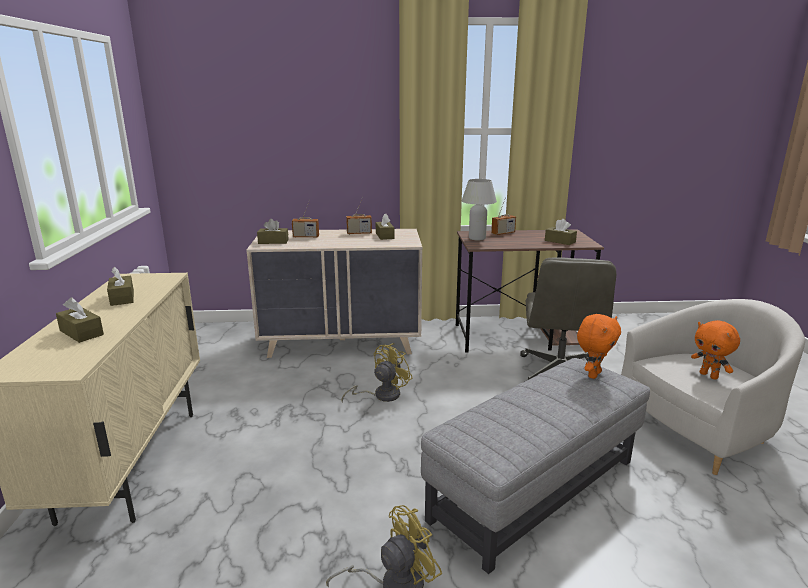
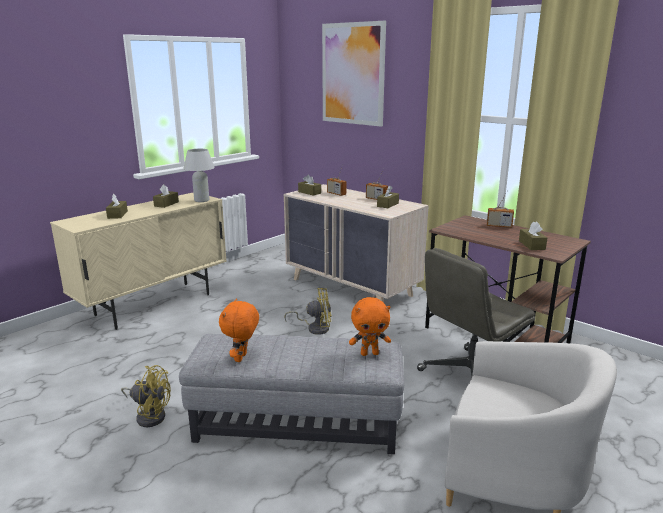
camera: 45 degrees right, 0 degrees up
(279, 89) = (353, 74): none -> picture
(477, 238) = (462, 224): white table lamp -> white table lamp (201, 200)
(709, 375) = (513, 415): orange plush toy -> orange plush toy (242, 358)

